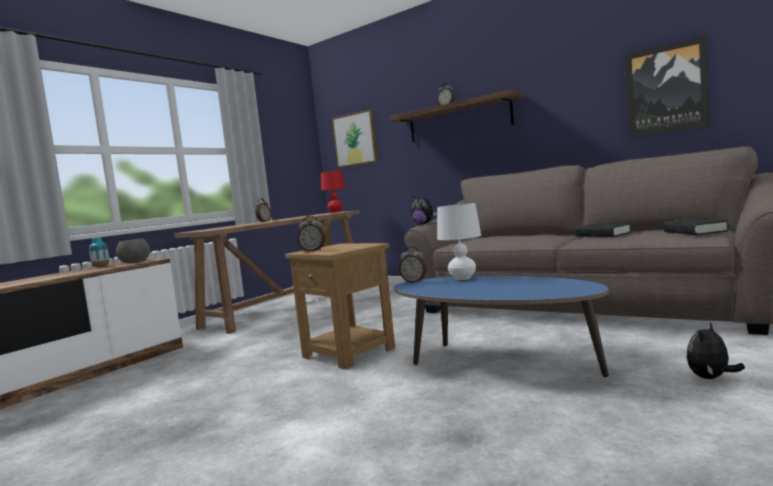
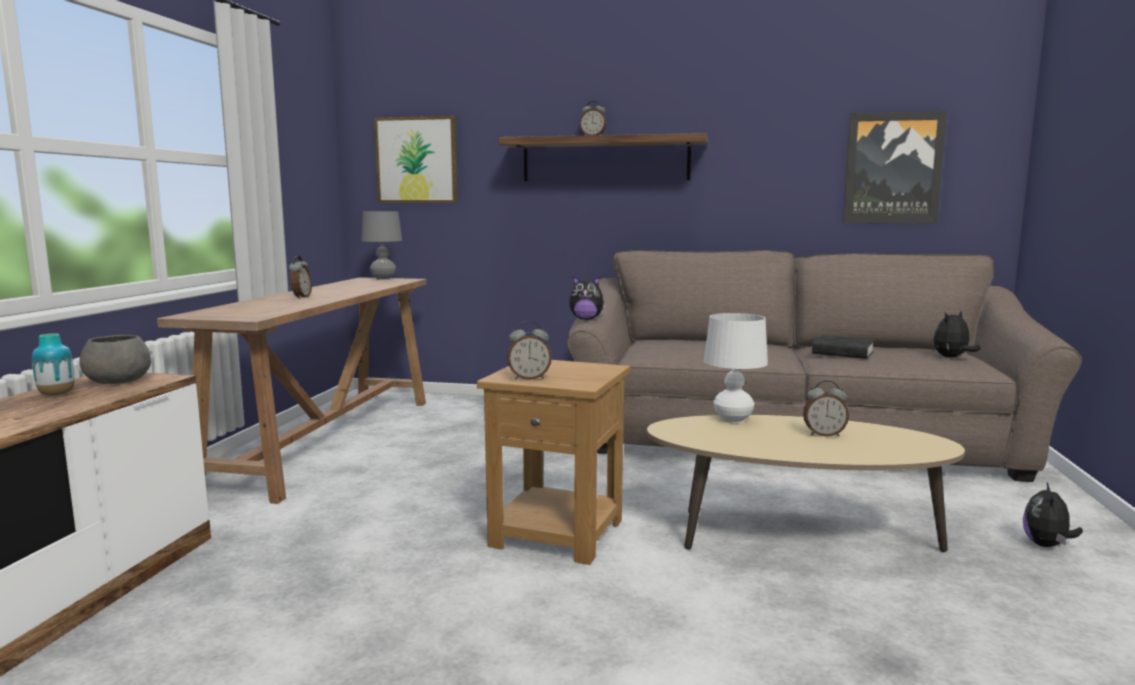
camera: 25 degrees left, 5 degrees up
(335, 212) = (383, 279): red table lamp -> grey table lamp
(414, 282) = (669, 425): alarm clock -> alarm clock (824, 434)
(495, 363) = (792, 538): blue coffee table -> beige coffee table
(694, 231) = (952, 357): black book -> plush toy

